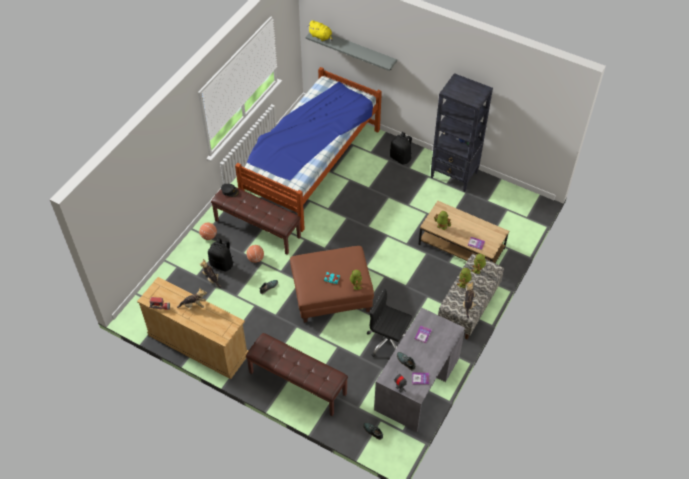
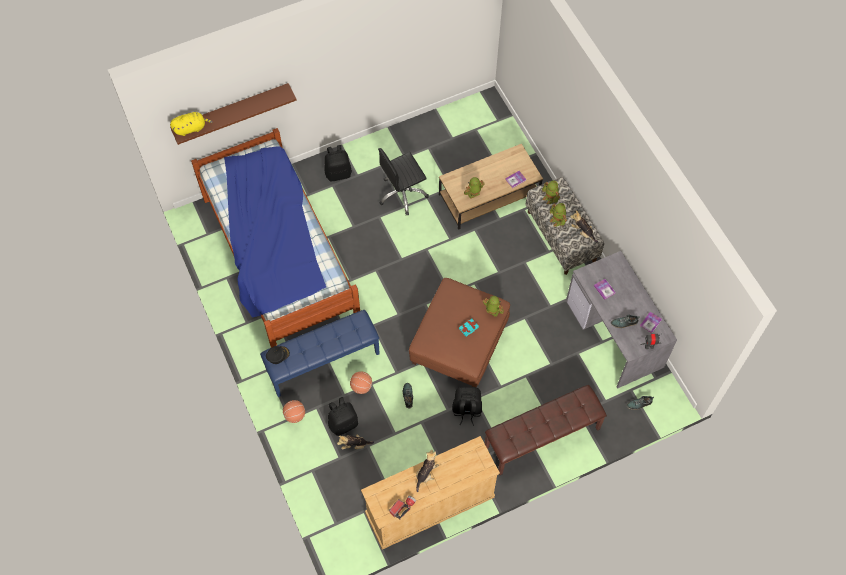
camera: 55 degrees left, 10 degrees up
(258, 228) = (322, 361): brown bench -> blue bench
(284, 326) = (466, 410): none -> black backpack
(354, 49) = (231, 111): grey shelf -> brown shelf
(388, 342) = (551, 328): black office chair -> black office chair (402, 194)
(454, 175) = (399, 143): black bookcase -> none

